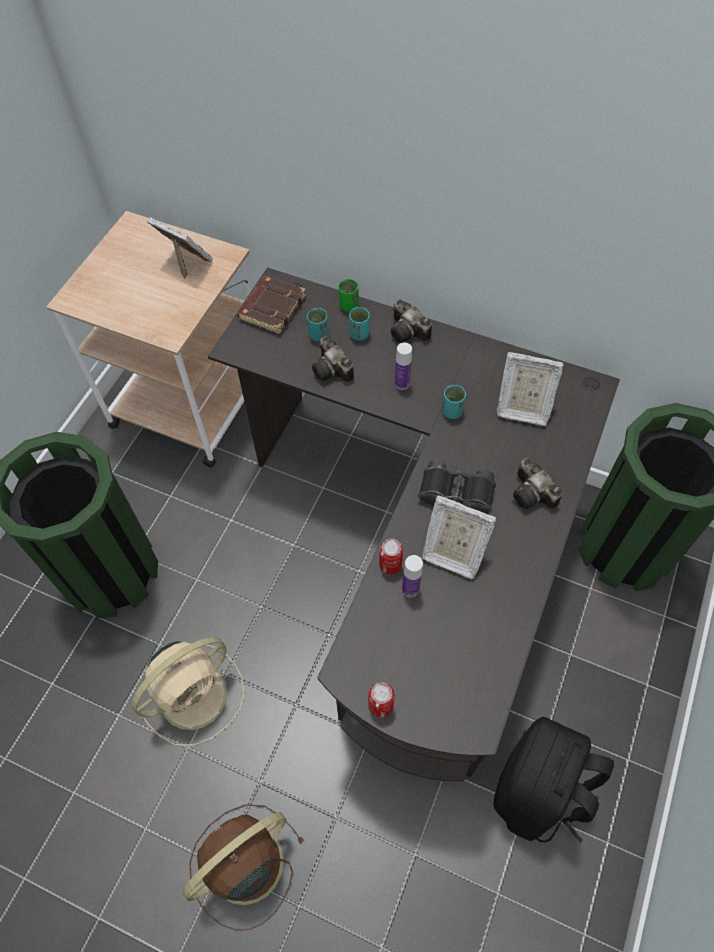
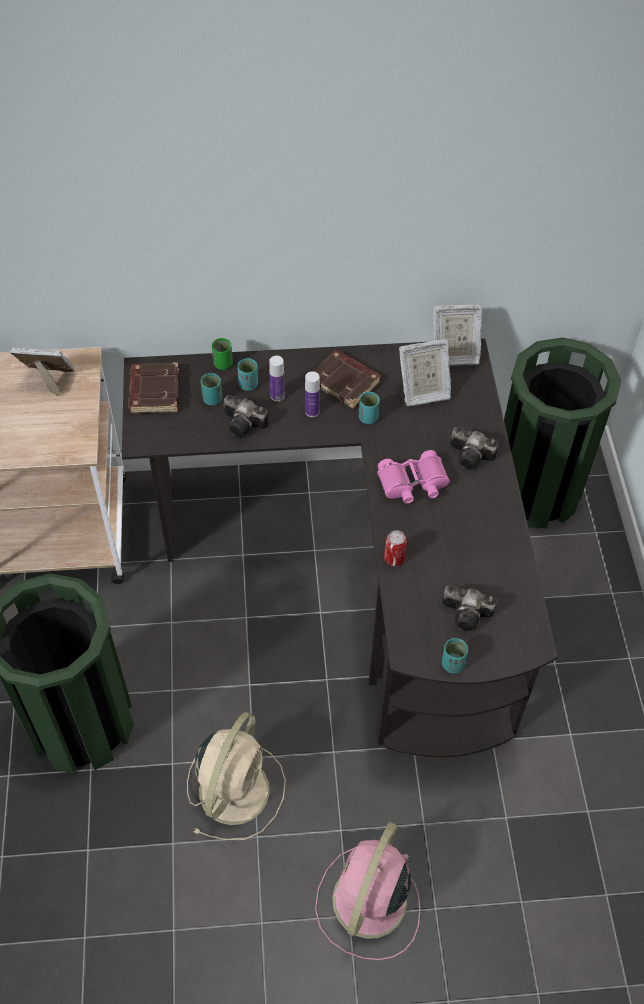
camera: 30 degrees left, 5 degrees down
(243, 865) = (368, 903): brown fan -> pink fan
(380, 705) = (452, 664): can -> turquoise cup
(409, 332) = (291, 366): camera -> camera (469, 614)
(410, 589) = (421, 569): bottle -> bottle (277, 396)
(451, 368) = (345, 382): none -> brown book
(452, 553) = (437, 527): picture frame -> picture frame (453, 355)
(455, 496) = (413, 483): black binoculars -> pink binoculars
(537, 792) = (574, 718): black backpack -> none

